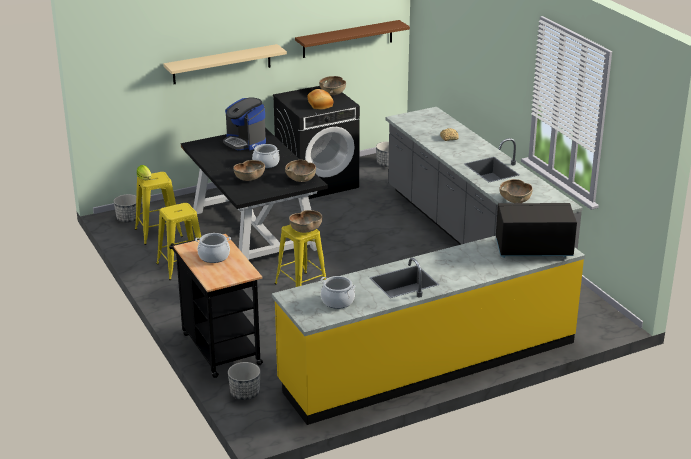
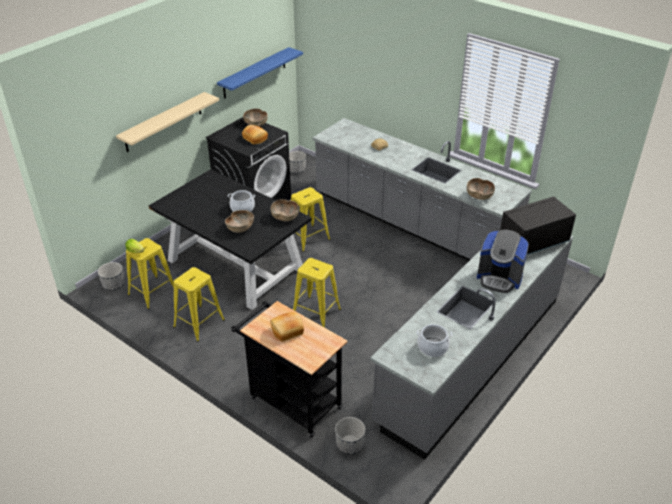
camera: 25 degrees left, 10 degrees up
(214, 256) = (287, 331): cooking pot -> bread
(245, 142) = (206, 189): coffee machine -> coffee machine (499, 278)
(306, 230) = (320, 267): brown bowl -> none
(347, 225) = (308, 238): none -> yellow stool
(348, 39) = (254, 73): brown shelf -> blue shelf
(429, 363) = (470, 358): yellow counter -> grey counter

